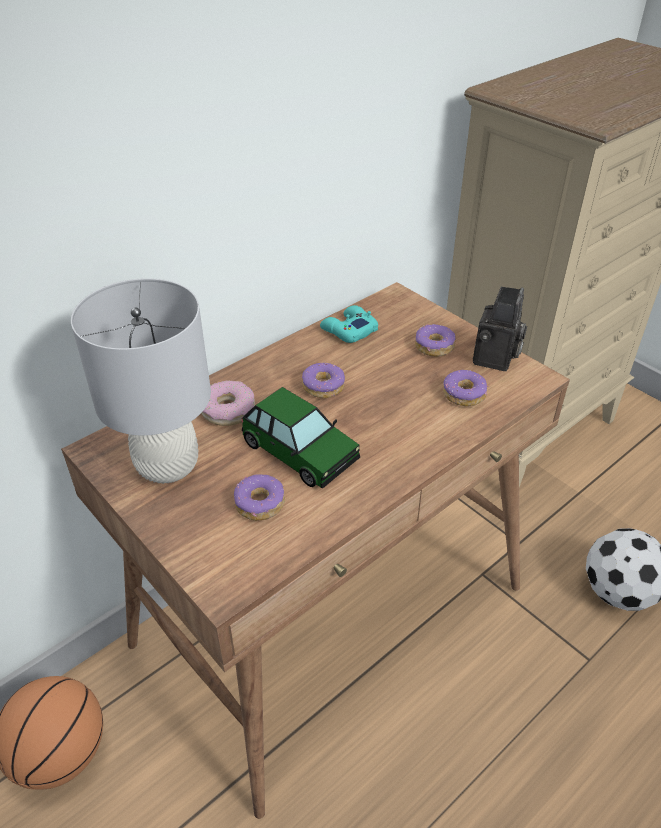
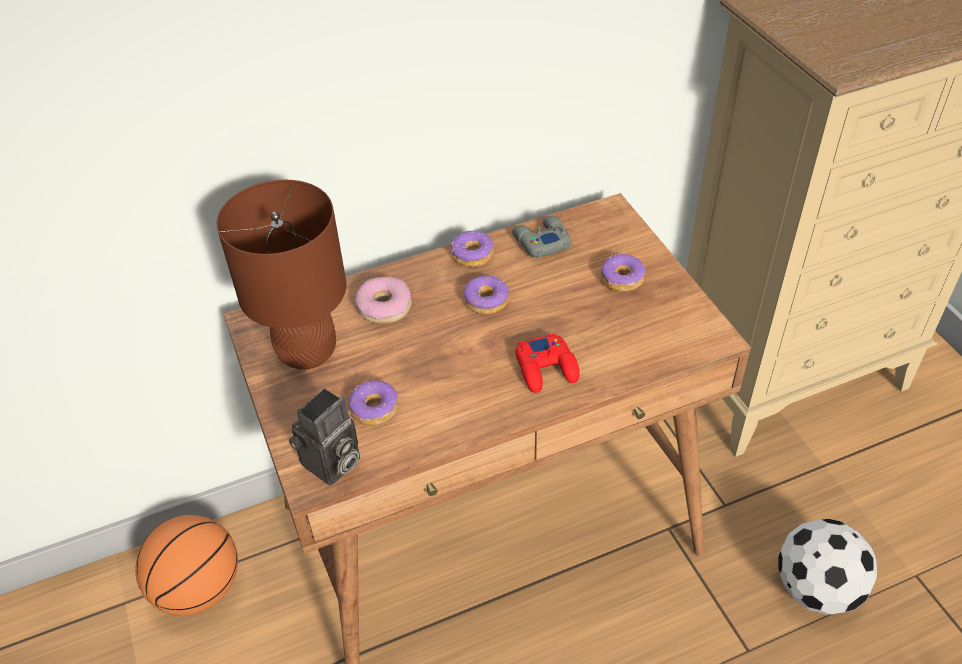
camera: 20 degrees right, 5 degrees up
(169, 470) = (308, 356): grey table lamp -> brown table lamp
(300, 451) = (433, 365): toy car -> none
(348, 330) = (541, 242): turquoise game controller -> grey game controller
(407, 432) = (546, 368): none -> red game controller
(464, 394) = (626, 340): donut -> donut (472, 255)
(495, 360) = (680, 308): camera -> camera (331, 465)

